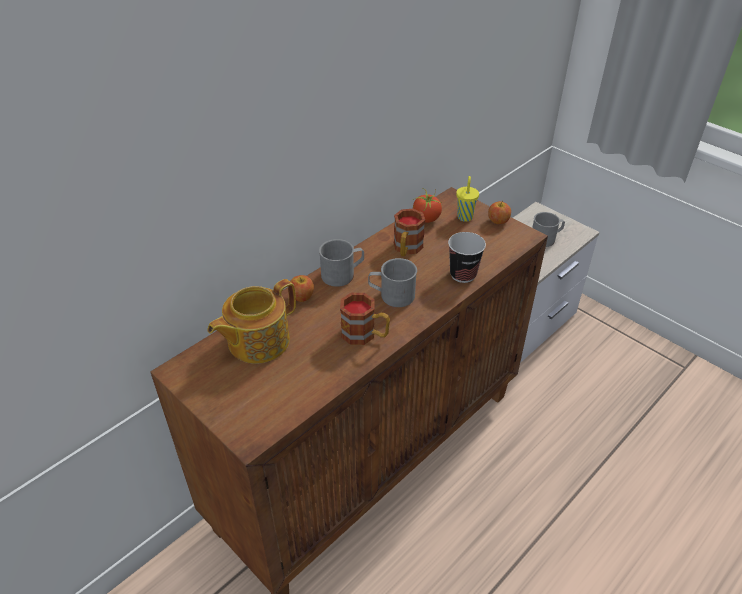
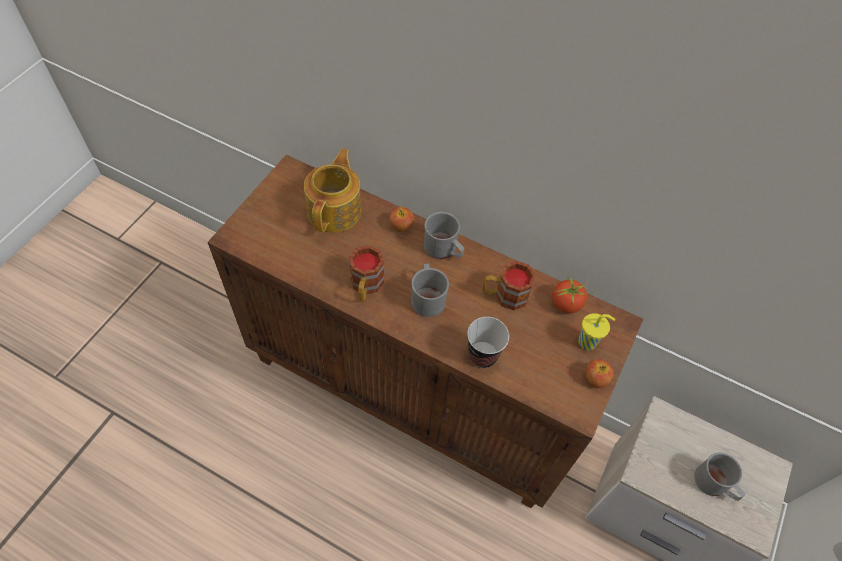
camera: 70 degrees right, 15 degrees up
(257, 341) = (335, 210): teapot -> teapot turned 75 degrees clockwise

